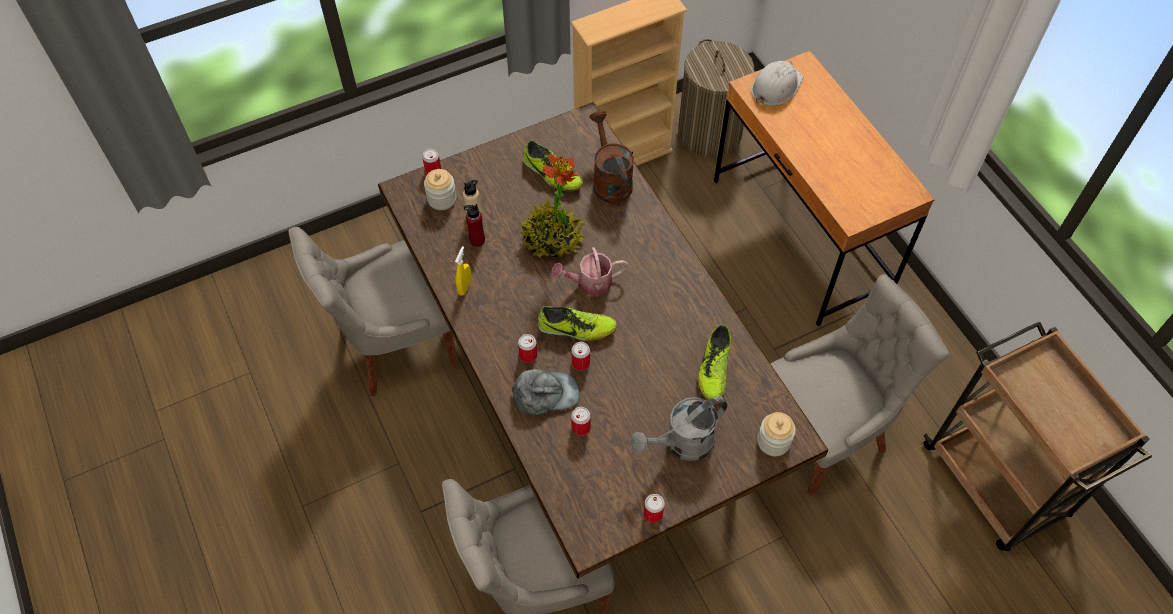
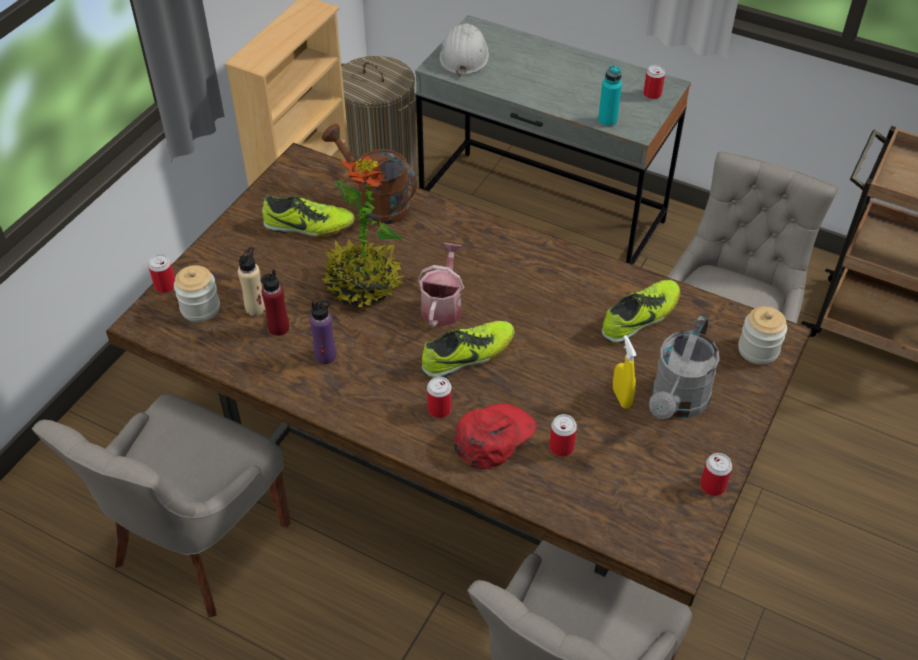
camera: 35 degrees left, 10 degrees down
(465, 287) = (305, 381): yellow spray bottle -> yellow spray bottle (621, 397)
(489, 277) = (325, 356): none -> purple bottle
(545, 394) = (493, 437): grey cap -> red cap
(580, 363) = (503, 385): can -> can (652, 94)
(590, 283) = (442, 305): watering can -> watering can turned 150 degrees clockwise
(714, 369) = (641, 317): shoe -> shoe turned 105 degrees counterclockwise
(800, 235) = (542, 216): brown desk -> grey desk
(835, 199) = (607, 121): none -> turquoise bottle

